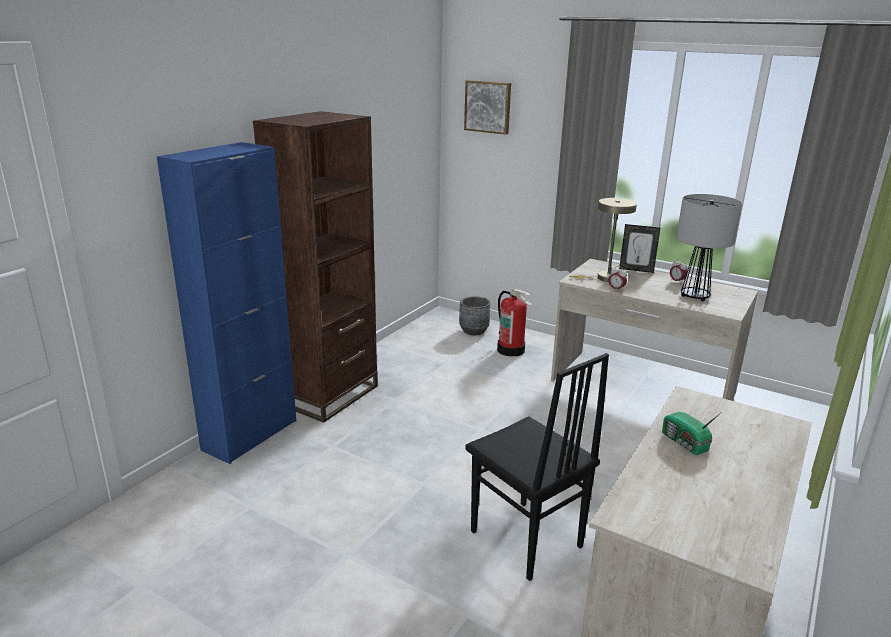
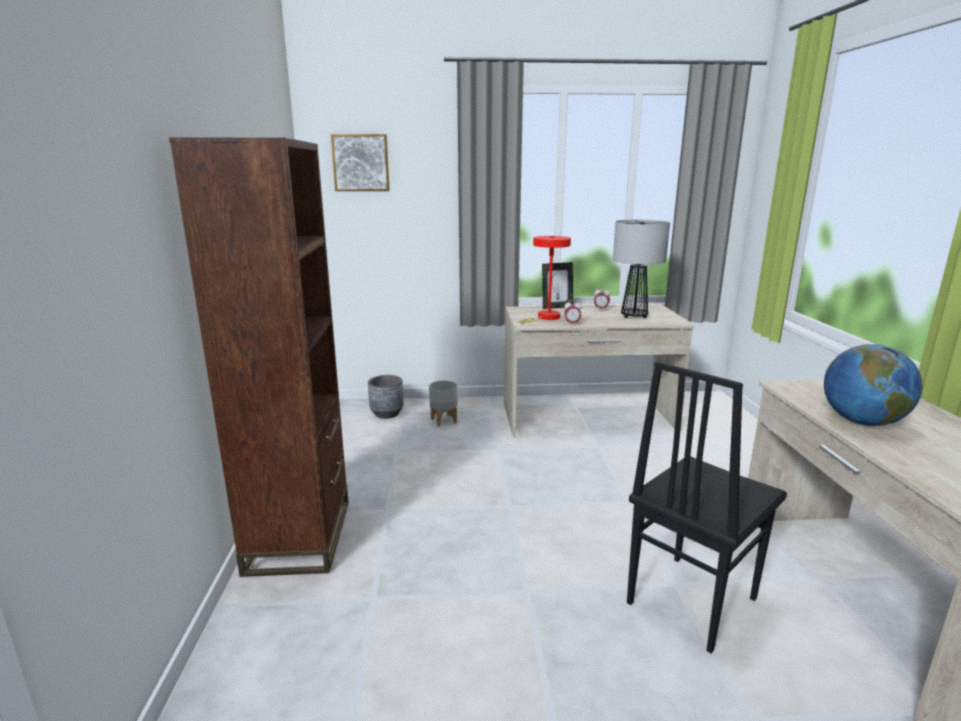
camera: 35 degrees left, 5 degrees down
(250, 435) = (239, 637): blue cabinet -> none
(511, 350) = (444, 420): fire extinguisher -> grey planter
(525, 540) = (689, 600): black chair -> black chair turned 120 degrees clockwise
(603, 278) = (545, 318): beige table lamp -> red table lamp
(685, 443) = (862, 422): radio -> globe

